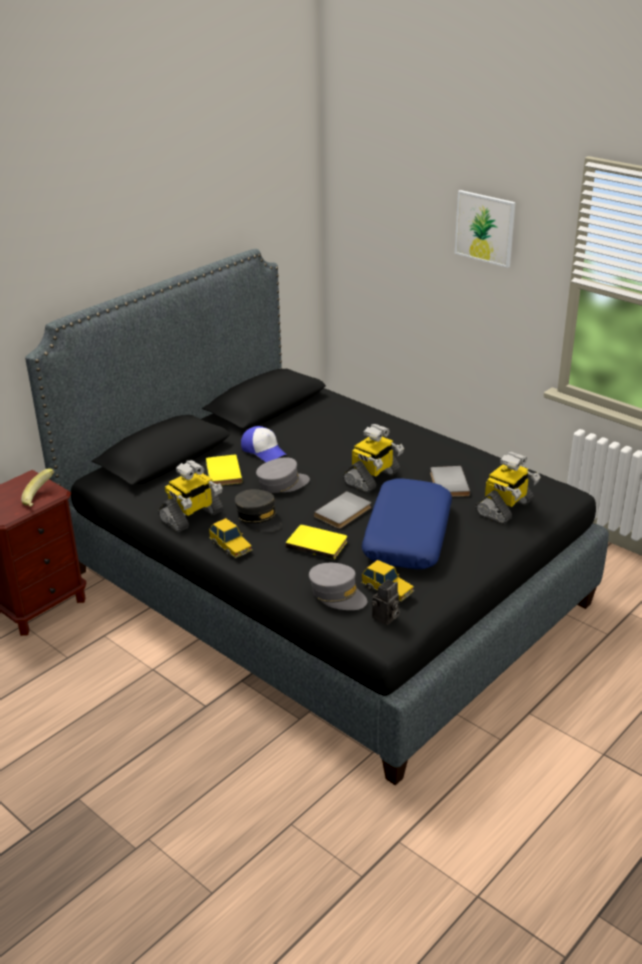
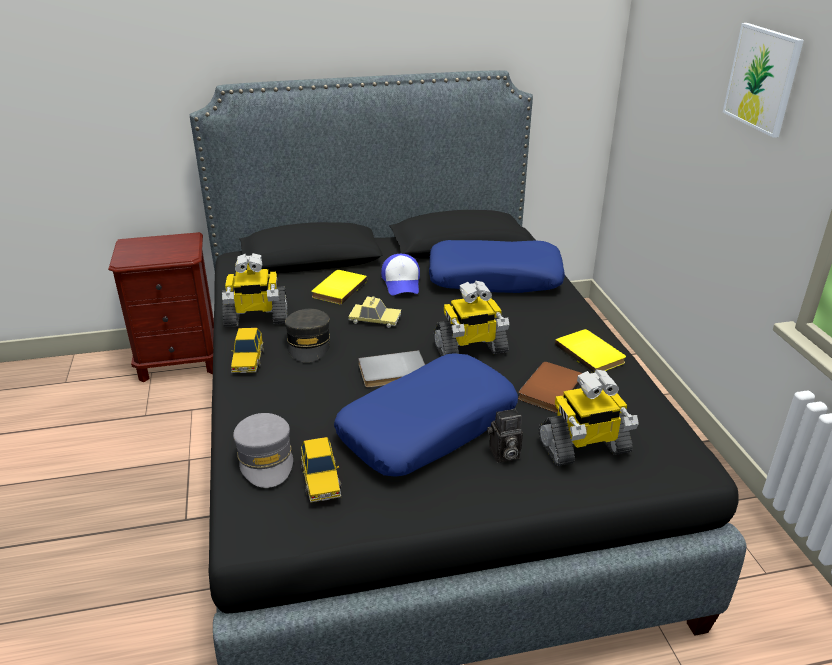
camera: 35 degrees right, 0 degrees up
(40, 499) = (169, 257): banana -> none
(282, 483) = (375, 319): grey cap -> toy car
(317, 543) = (323, 392): yellow book -> yellow book (591, 353)
(325, 424) = (495, 278): none -> blue pillow
(385, 618) = (276, 514): camera -> camera (503, 455)
(447, 484) = (548, 388): grey book -> brown book

